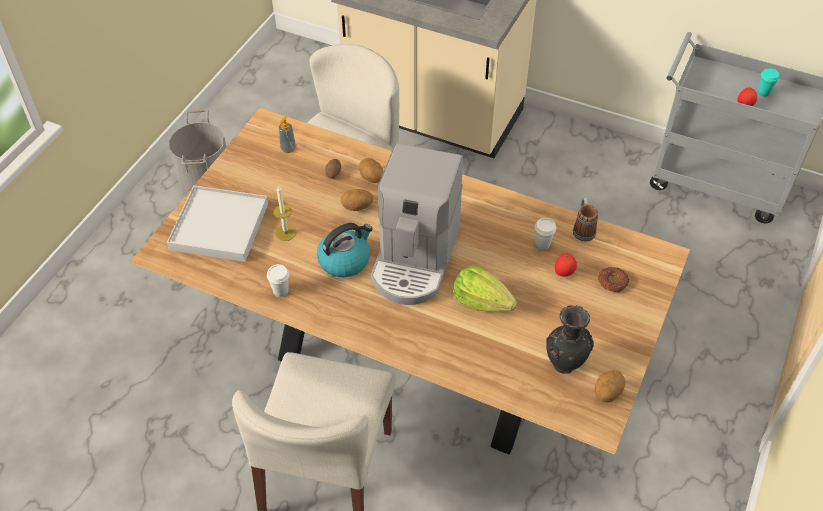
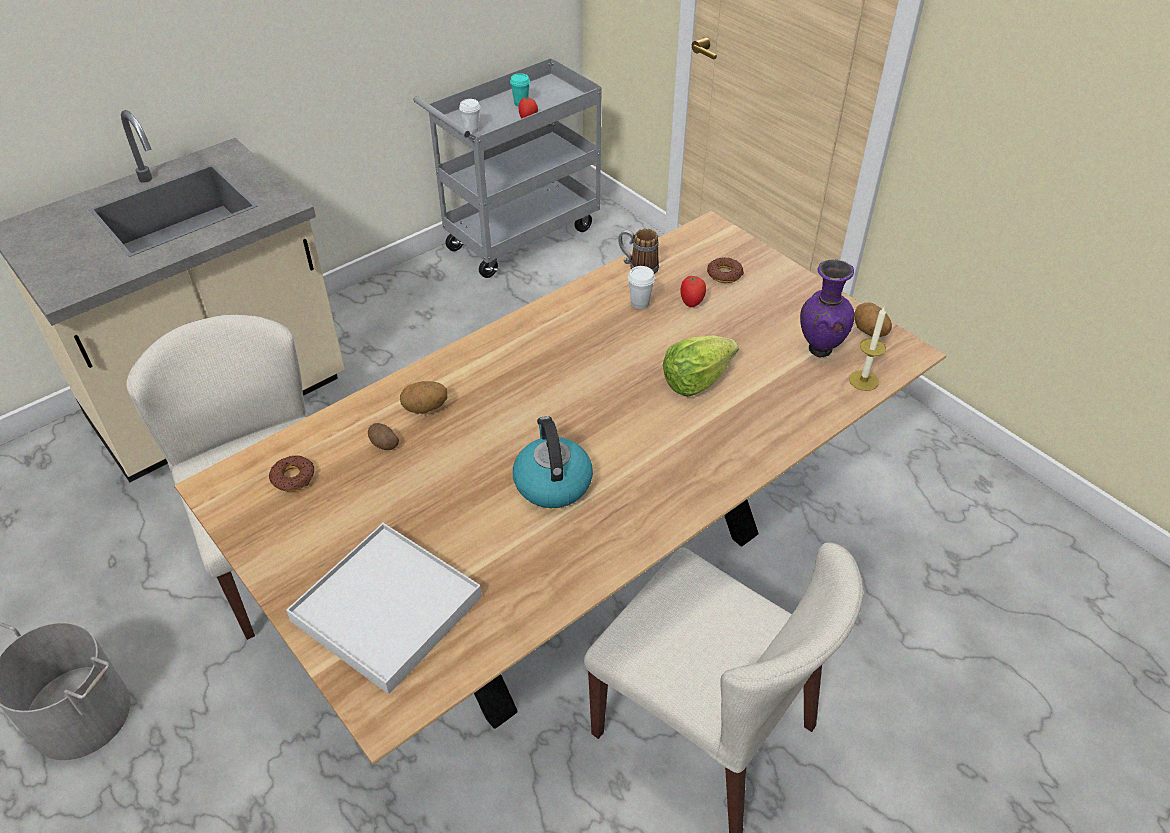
camera: 65 degrees left, 5 degrees down
(280, 291) = (564, 570): white cup -> white cup (471, 129)
(285, 233) = (458, 531): candle -> candle (863, 380)
(288, 148) = (293, 477): soap dispenser -> donut
(357, 207) = (467, 440): potato -> none
(415, 259) = (594, 414): coffee machine -> none
(564, 364) = (818, 349): black vase -> purple vase

